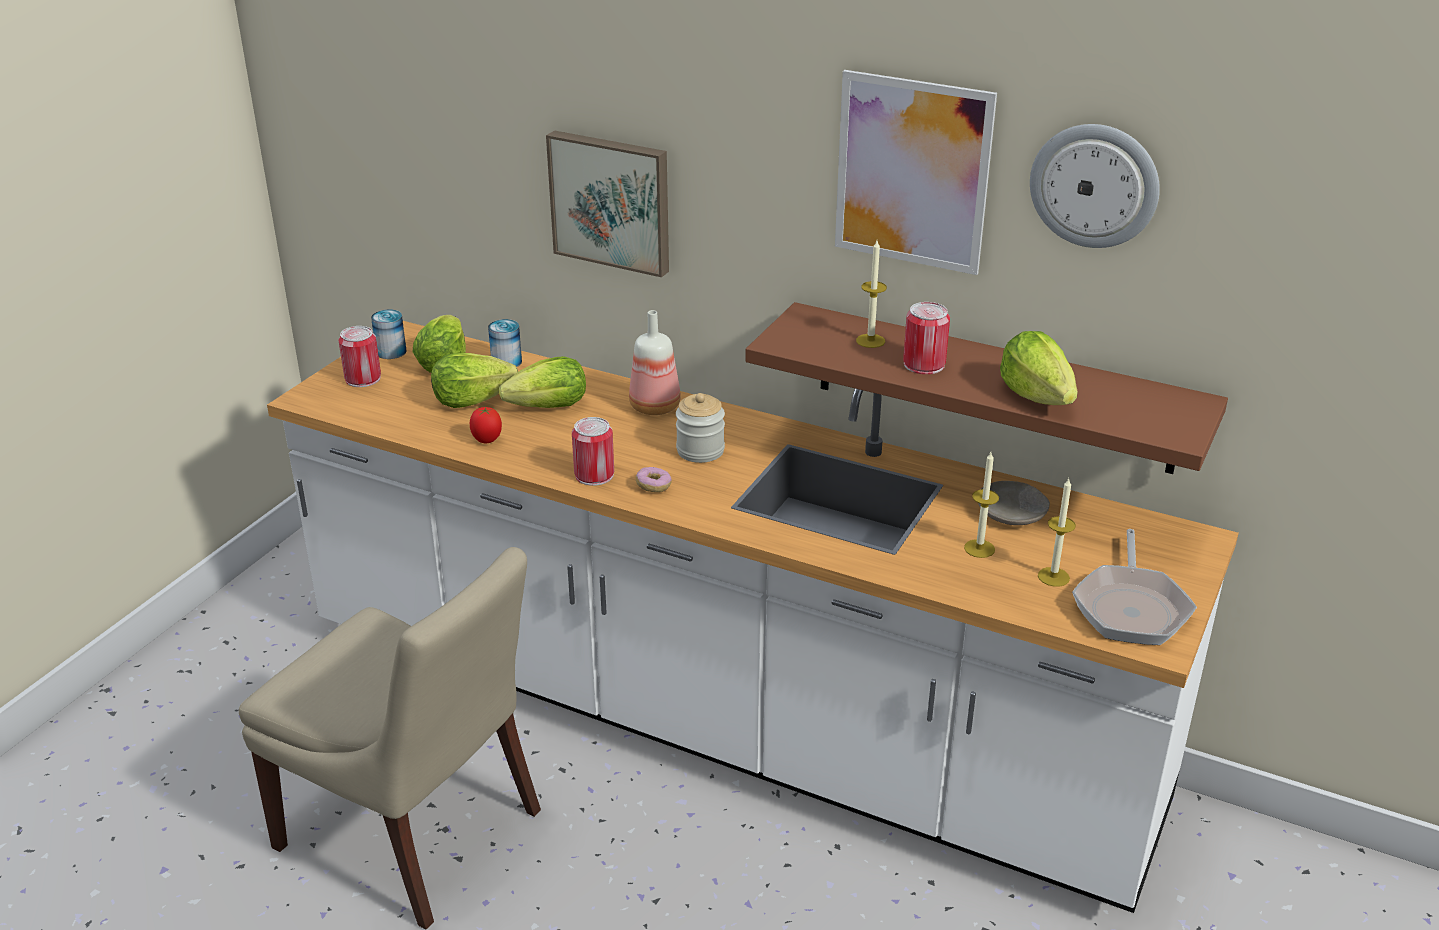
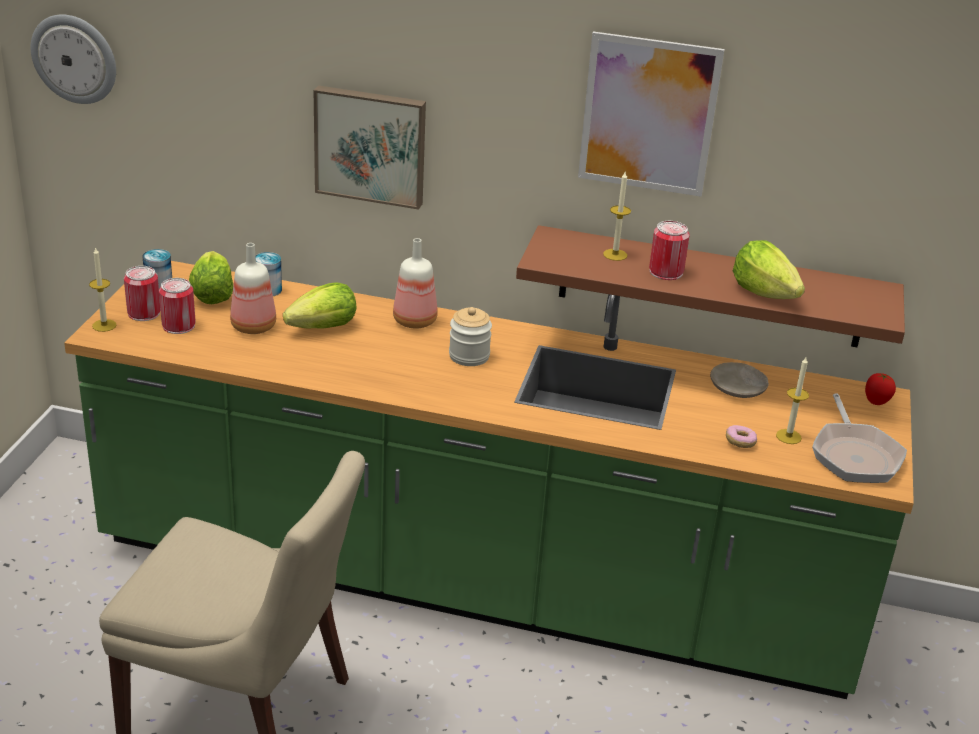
camera: 15 degrees left, 0 degrees up
(471, 400) = (252, 326): lettuce -> bottle
(487, 440) = (282, 361): tomato -> tomato (876, 402)
(594, 475) = (388, 383): can -> can (178, 325)
(653, 486) = (443, 389): donut -> donut (740, 442)
(719, 718) = (475, 584): white counter -> green counter
(979, 548) = (724, 419): candle -> candle (104, 325)
(1094, 185) = (802, 121): wall clock -> wall clock (75, 58)

